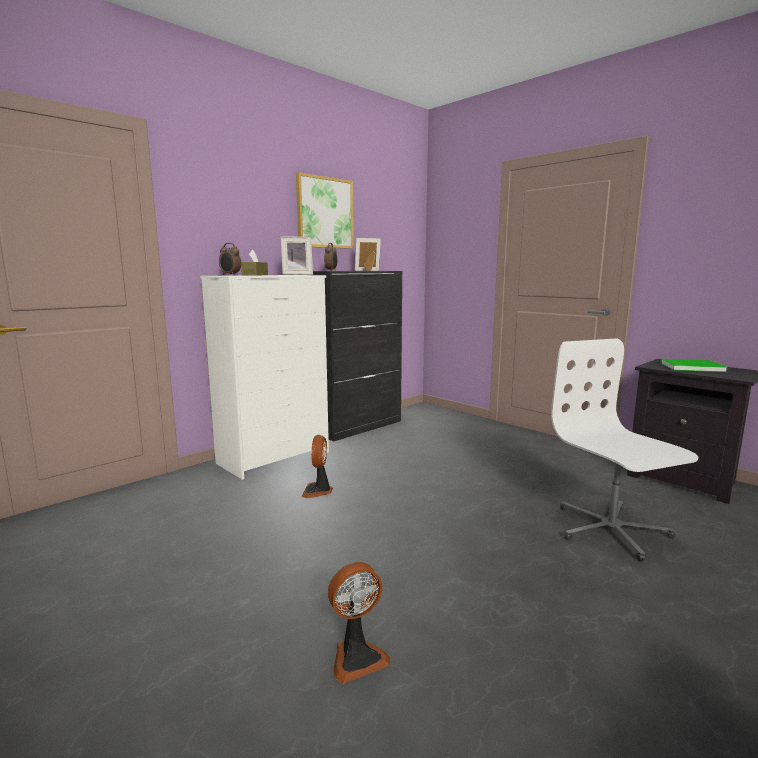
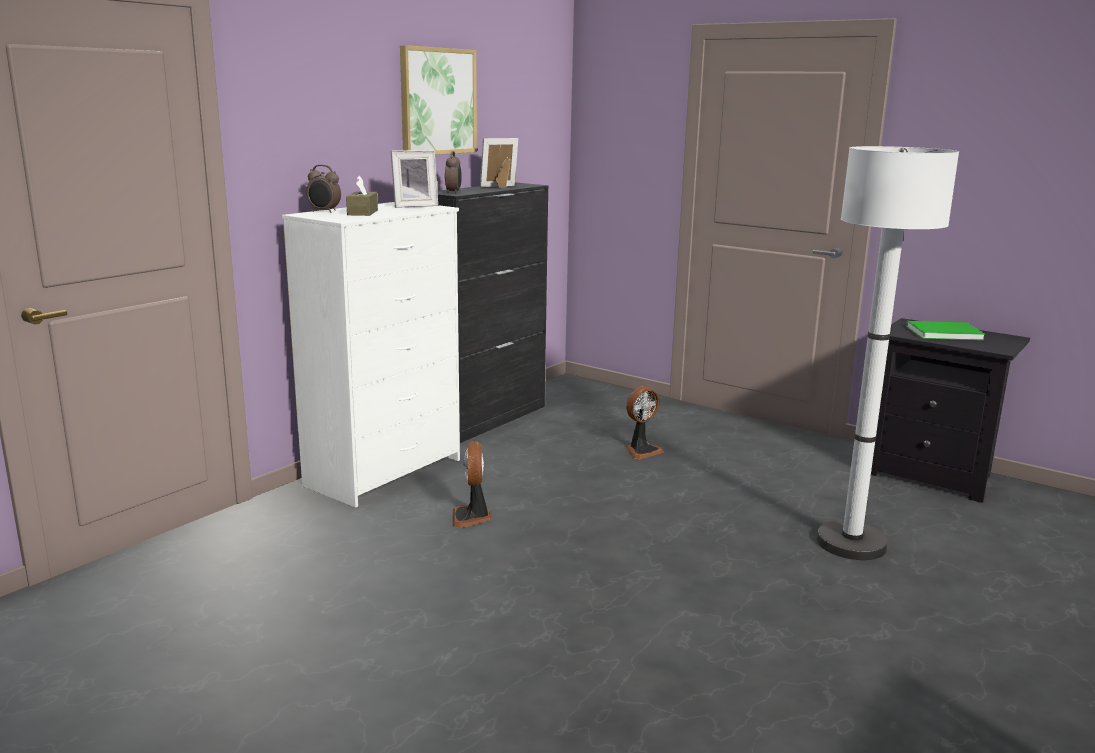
camera: 10 degrees left, 5 degrees up
(357, 657) = (603, 699): fan -> fan (641, 451)
(610, 530) = (851, 543): white office chair -> white floor lamp

